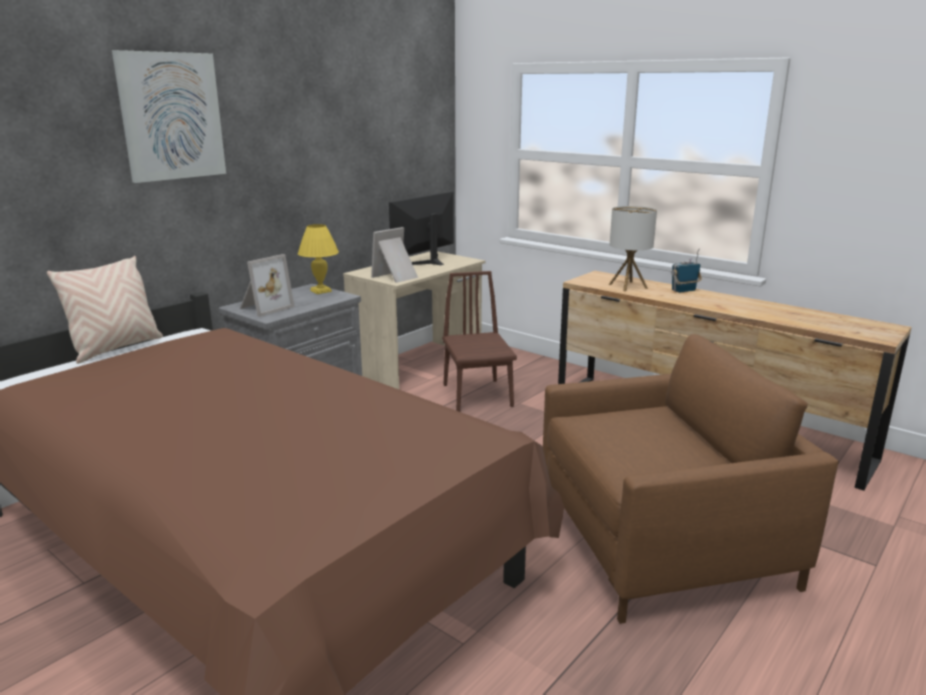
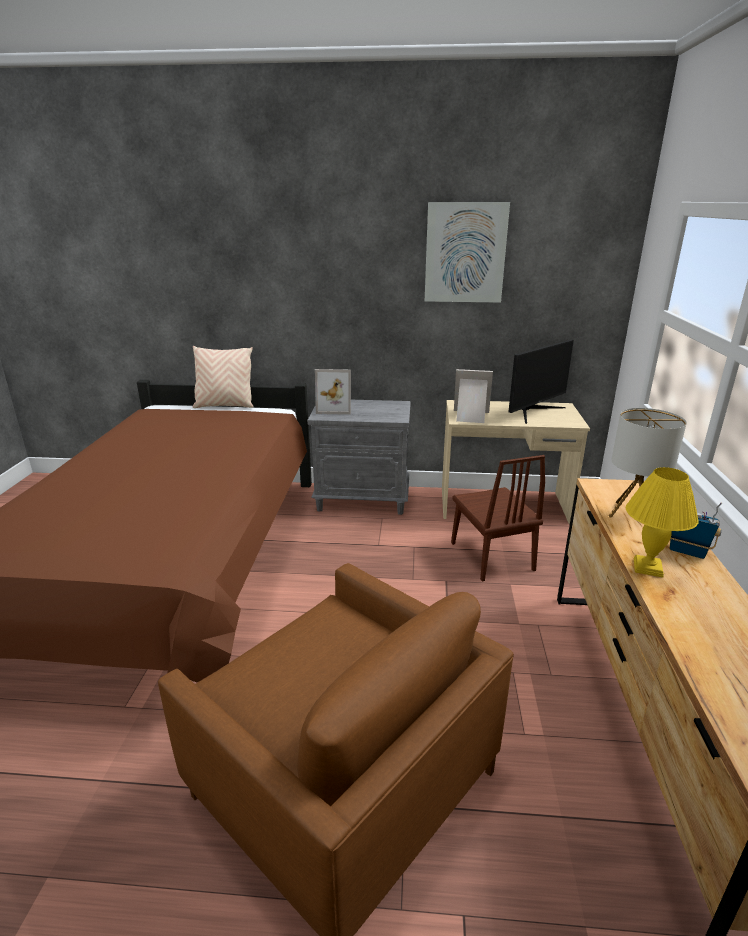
camera: 55 degrees right, 5 degrees up
(171, 116) = (295, 248): picture -> picture (465, 253)
(320, 291) = (396, 409): yellow table lamp -> yellow table lamp (647, 567)
(426, 261) = (533, 411): monitor -> monitor turned 135 degrees clockwise
(477, 395) = (491, 556): brown chair -> brown chair turned 120 degrees clockwise

